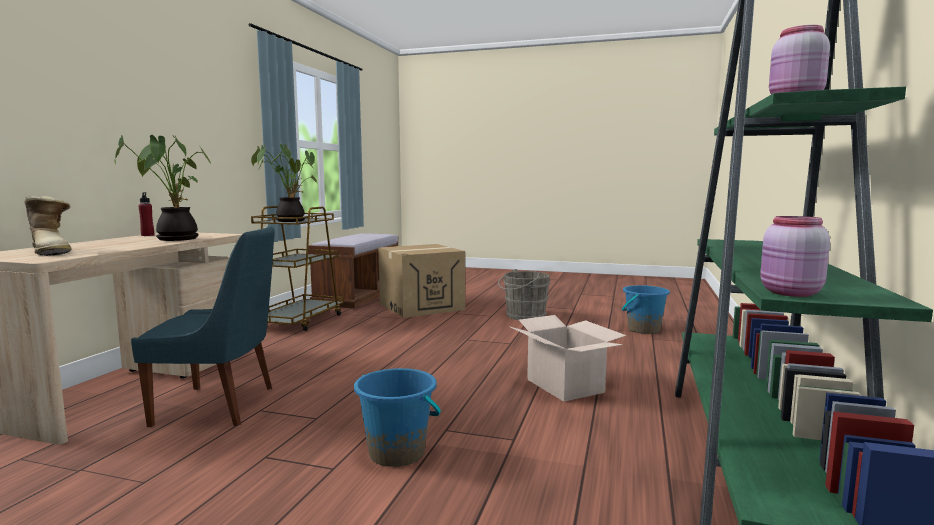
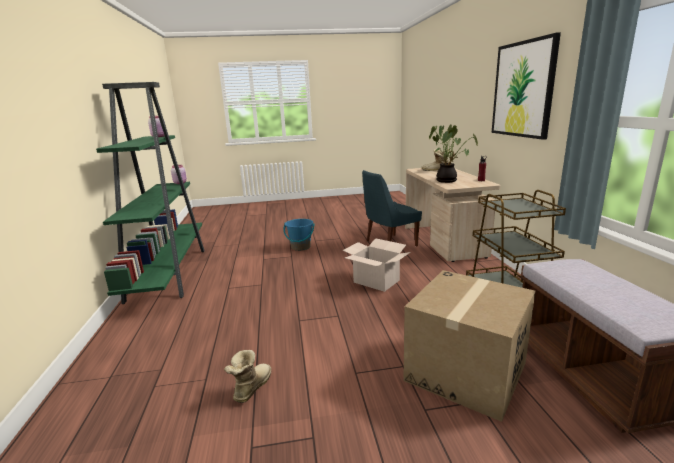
camera: 155 degrees right, 10 degrees up
(171, 95) = (523, 89): none -> picture
(290, 221) = (512, 205): potted plant -> none
(523, 316) = (316, 385): grey bucket -> none
(564, 386) = (247, 288): cardboard box -> cardboard box (376, 281)
(571, 321) = (250, 388): none -> boot
(643, 329) = (161, 392): blue bucket -> none

